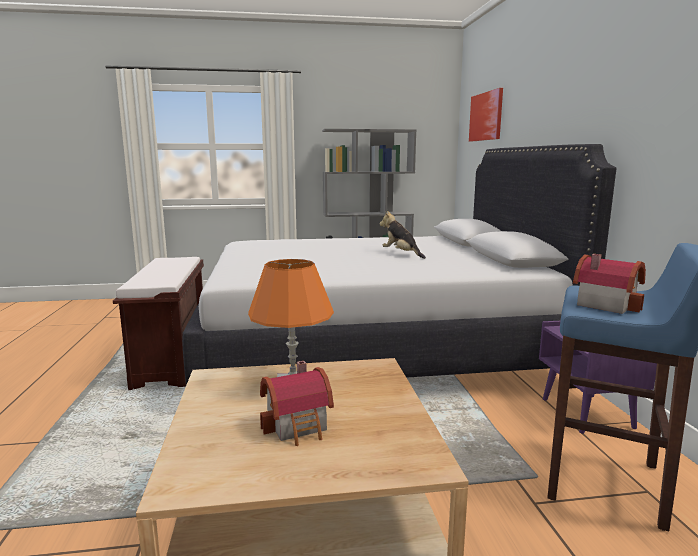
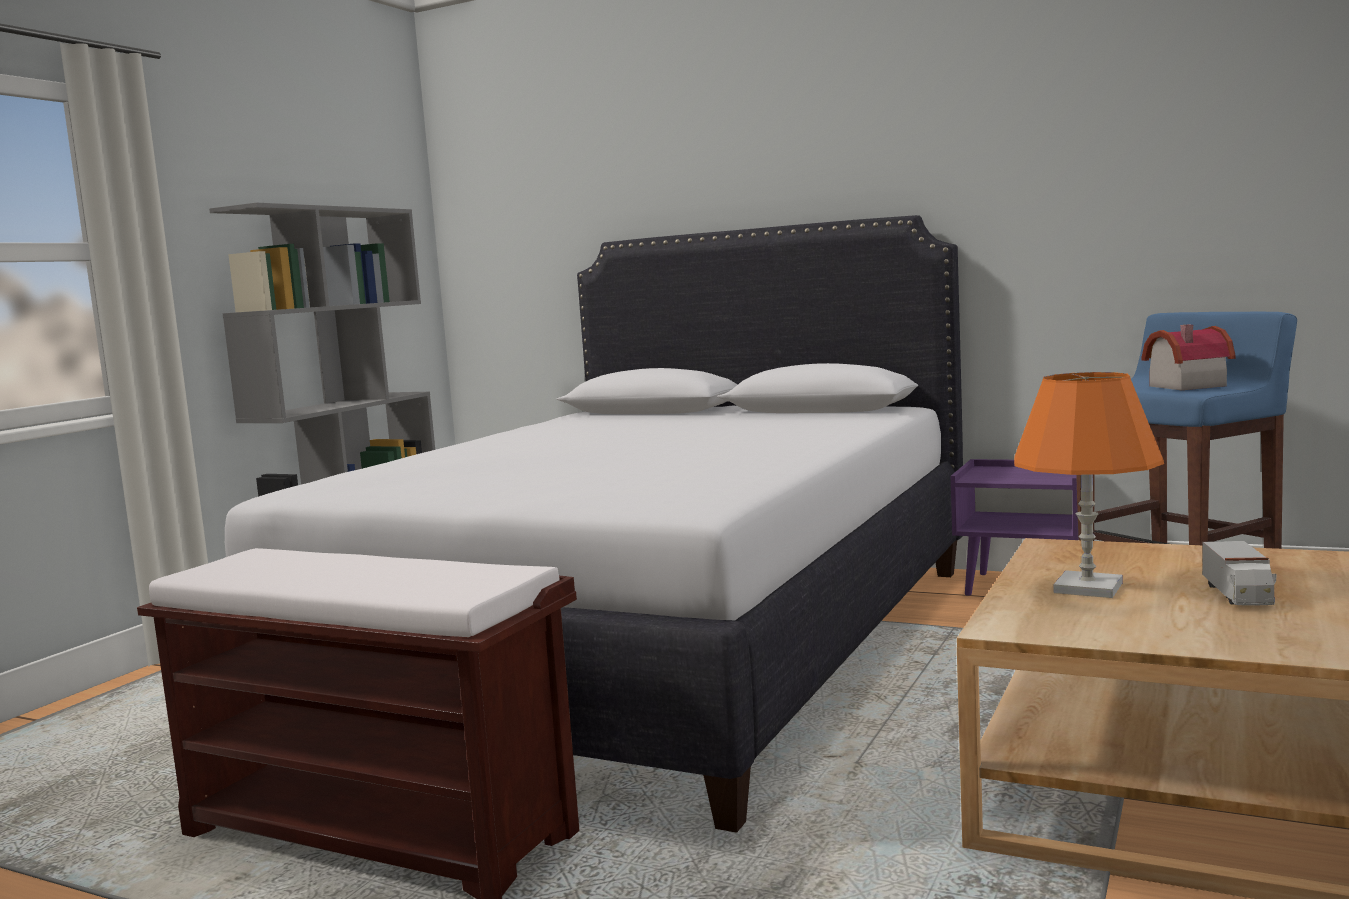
camera: 55 degrees left, 5 degrees down
(299, 425) = (1238, 595): toy house -> toy truck
(401, 254) = (679, 434): plush toy -> none
(486, 116) = (553, 185): picture -> none

